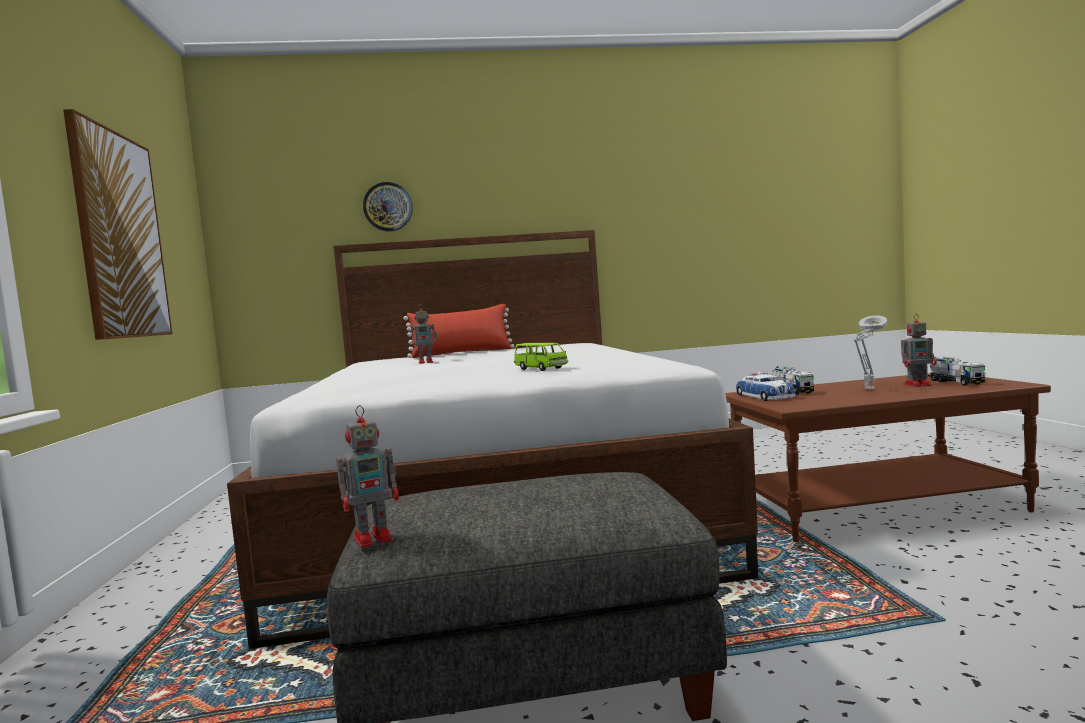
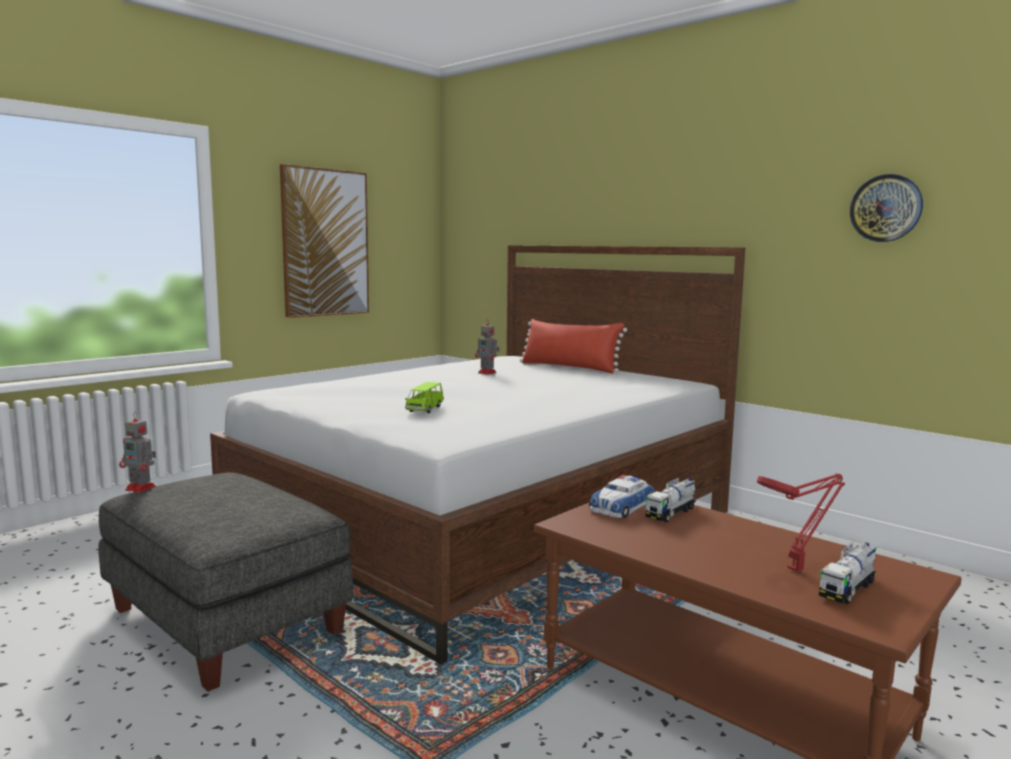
camera: 50 degrees right, 5 degrees up
(388, 207) = (557, 209): wall clock -> wall clock (886, 208)
(869, 390) = (720, 546): grey table lamp -> none
(919, 384) = (797, 569): toy robot -> red table lamp

